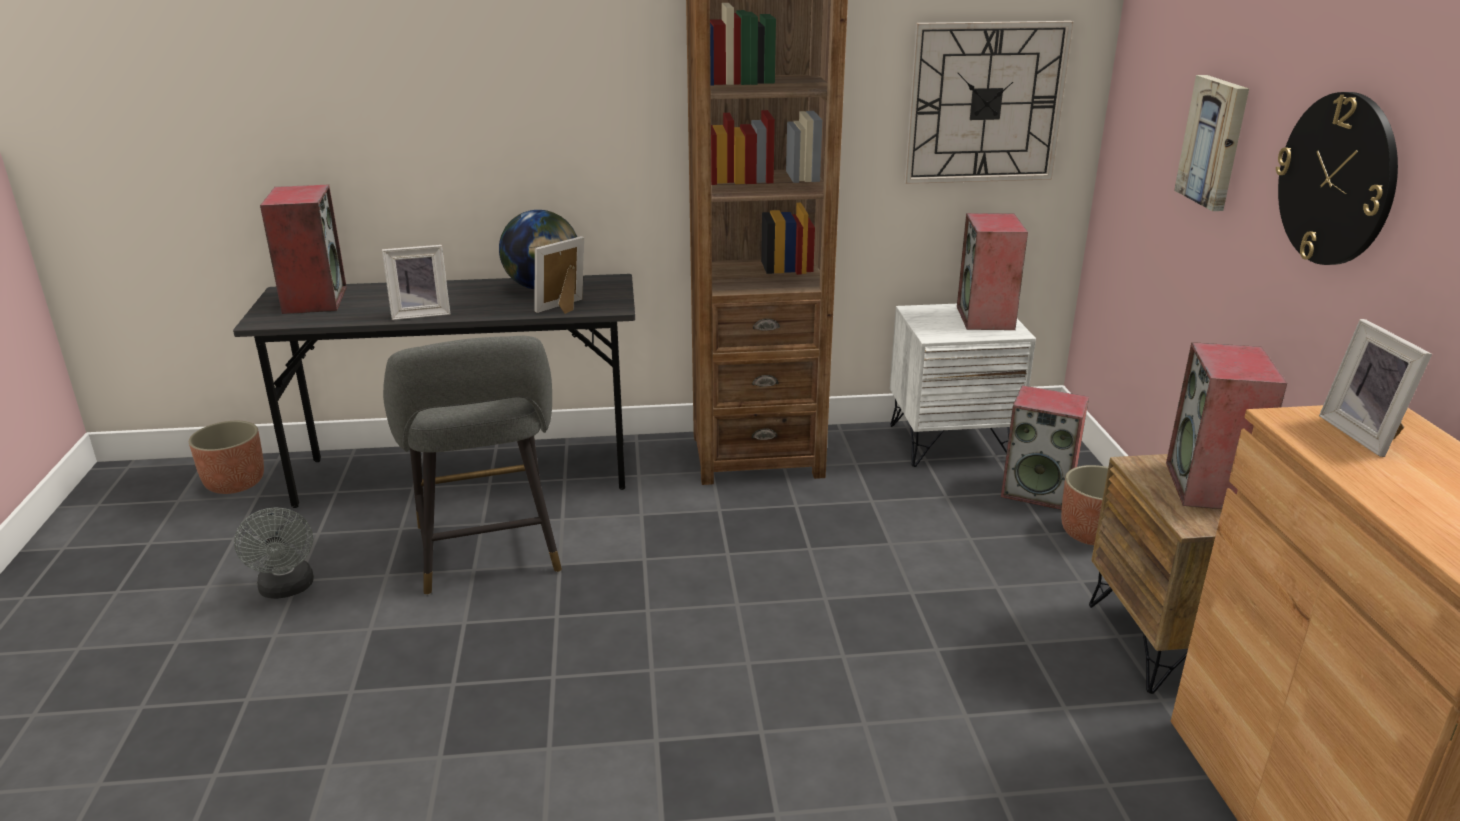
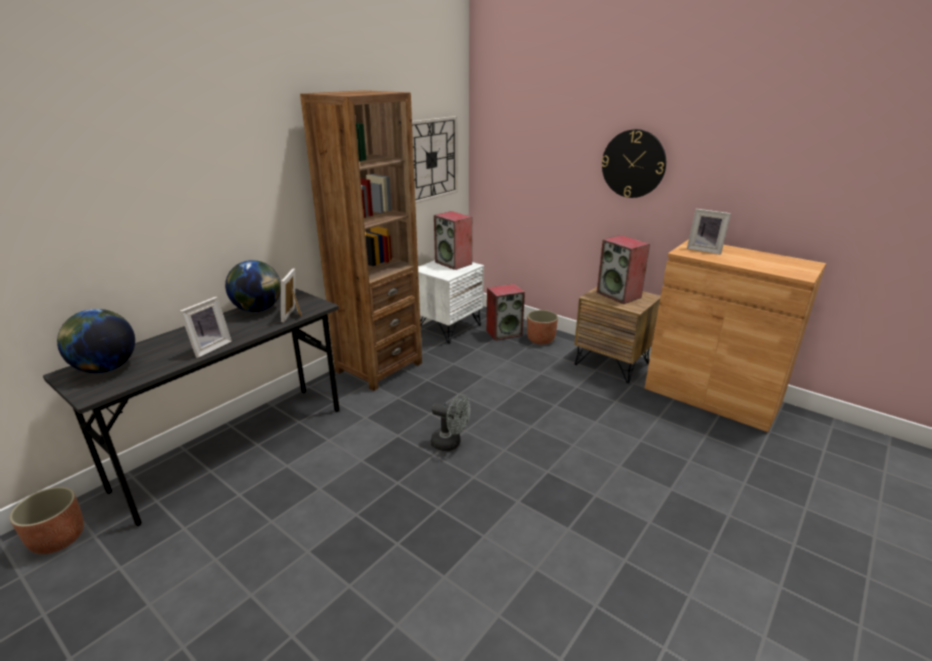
camera: 45 degrees left, 0 degrees up
(287, 589) = (216, 568): grey fan -> grey fan (450, 443)
(314, 300) = (106, 368): speaker -> globe
(488, 554) = (316, 477): grey stool -> none
(1215, 142) = (554, 160): picture -> none

